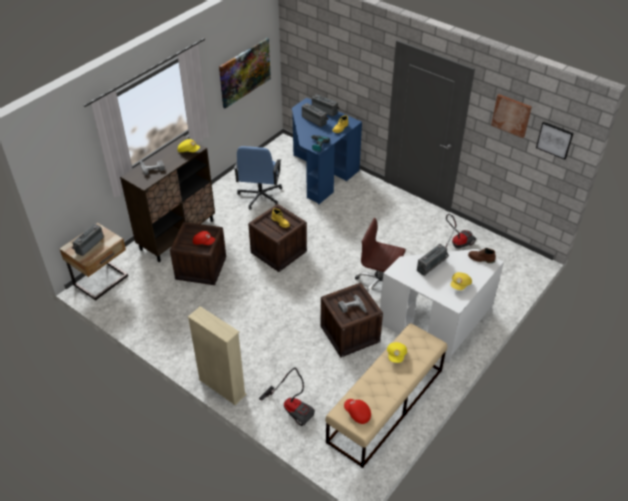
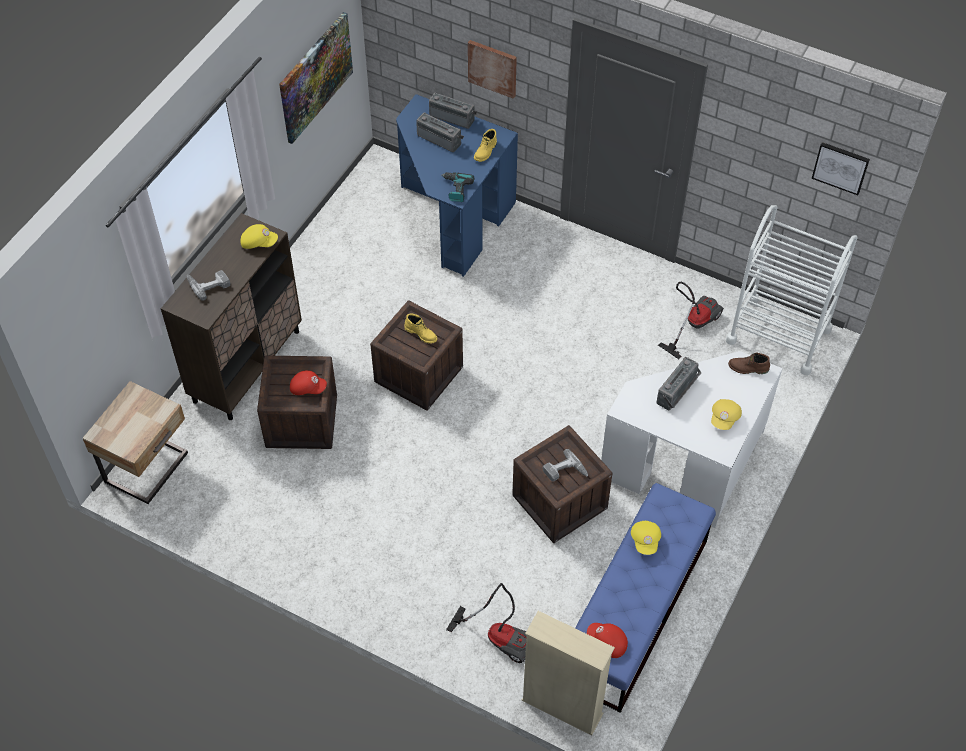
camera: 10 degrees left, 10 degrees up
(88, 244) = (128, 424): radio -> none
(222, 387) = (387, 620): beige bookcase -> beige bookcase (562, 707)
(260, 196) = (364, 274): blue office chair -> none
(379, 285) = (588, 411): brown office chair -> none
(385, 405) = (635, 610): beige bench -> blue bench
(509, 258) = (778, 335): none -> white cart
(511, 115) = (770, 132): picture -> picture (492, 68)

